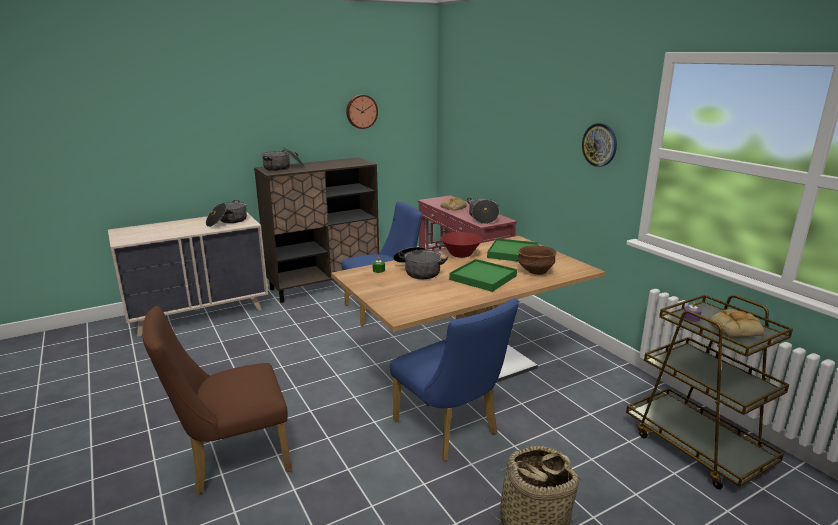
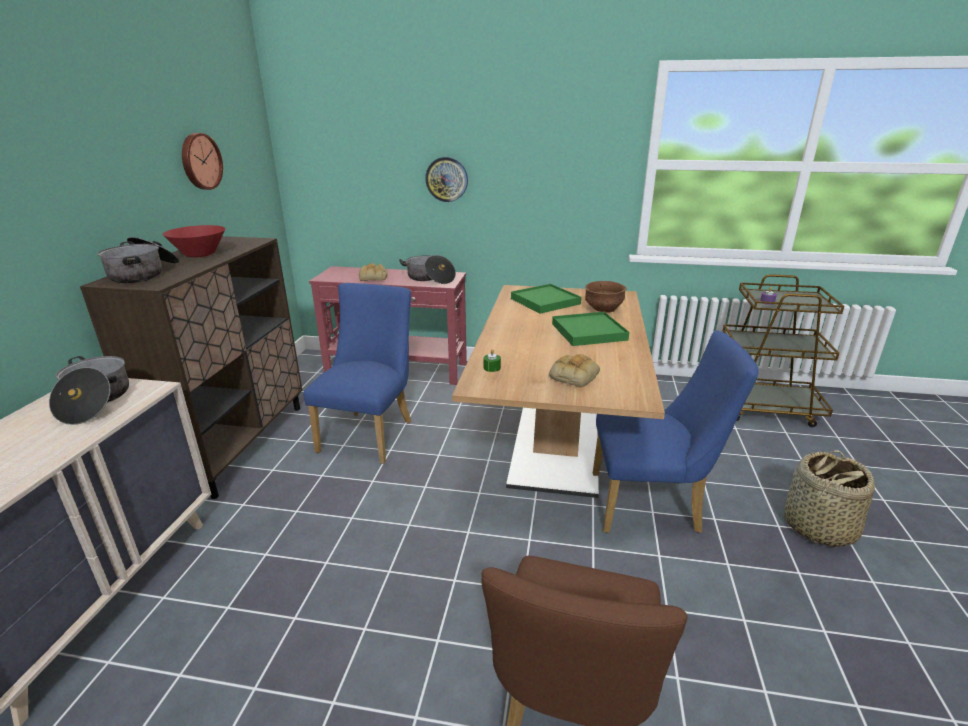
camera: 50 degrees left, 5 degrees up
(418, 271) = (526, 350): cooking pot -> none
(460, 254) = (513, 319): red bowl -> red bowl (200, 254)
(600, 145) = (580, 166): wall clock -> wall clock (446, 179)
(735, 329) = (796, 299): bread -> bread (573, 375)

